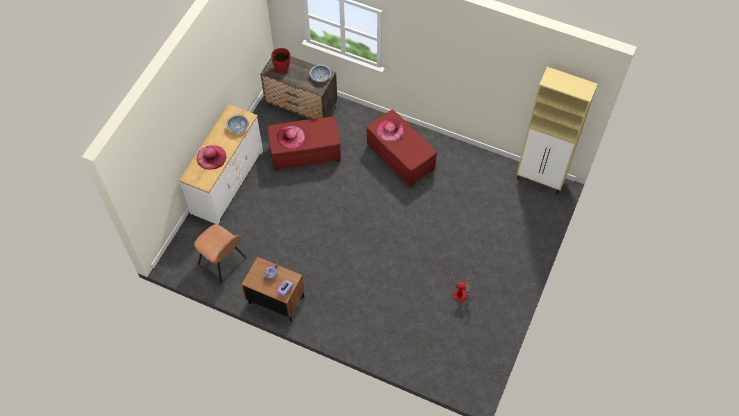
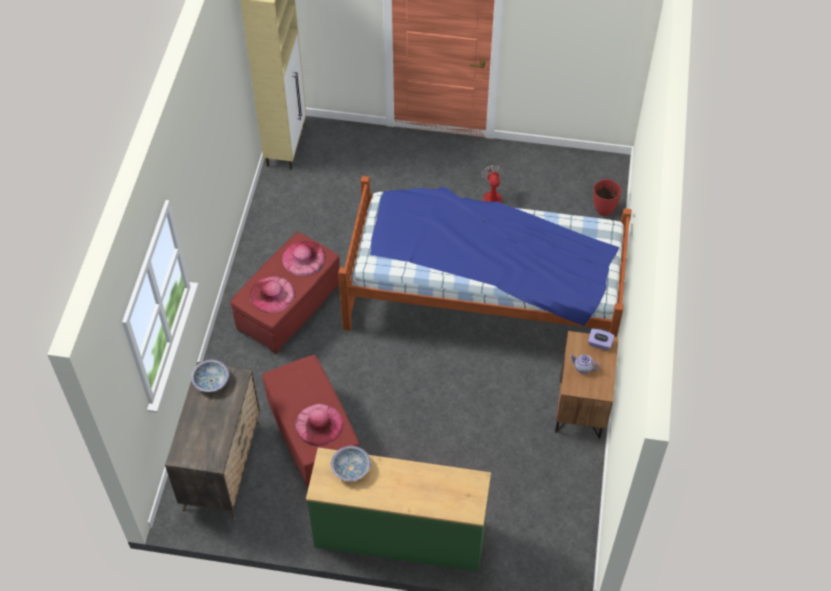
camera: 105 degrees left, 5 degrees down
(211, 157) = (423, 489): pink hat -> pink hat (304, 258)
(223, 262) = (546, 494): brown chair -> none
(227, 182) = (400, 536): white dresser -> green dresser
(282, 68) = (205, 442): red vase -> red vase (603, 210)
(377, 267) = (483, 297): none -> bed

